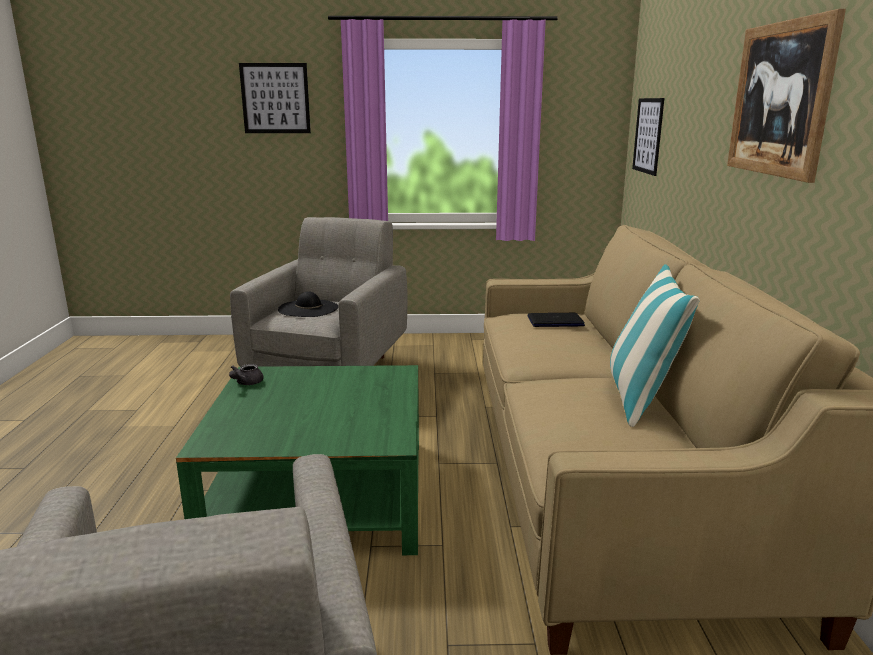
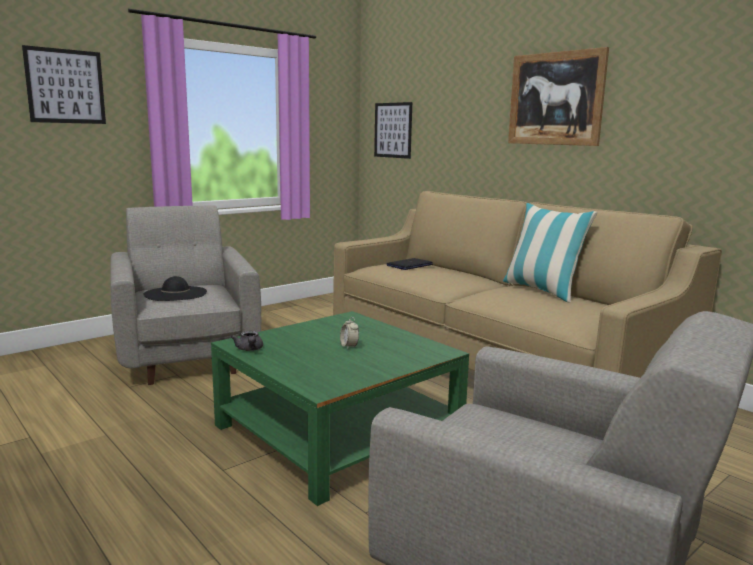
camera: 40 degrees left, 5 degrees down
(325, 406) = (349, 346): none -> alarm clock

